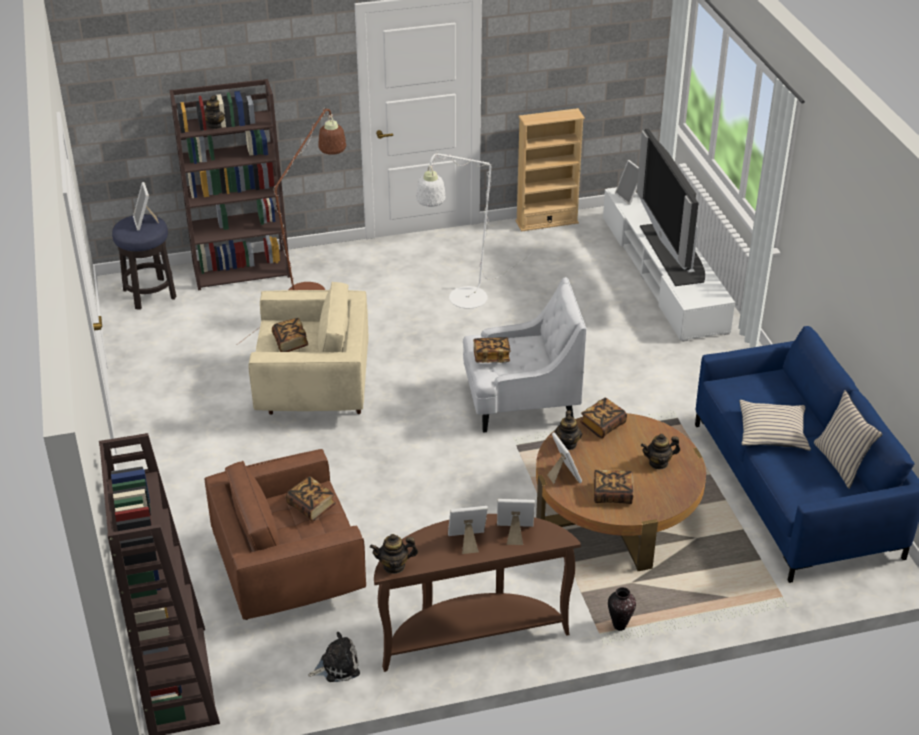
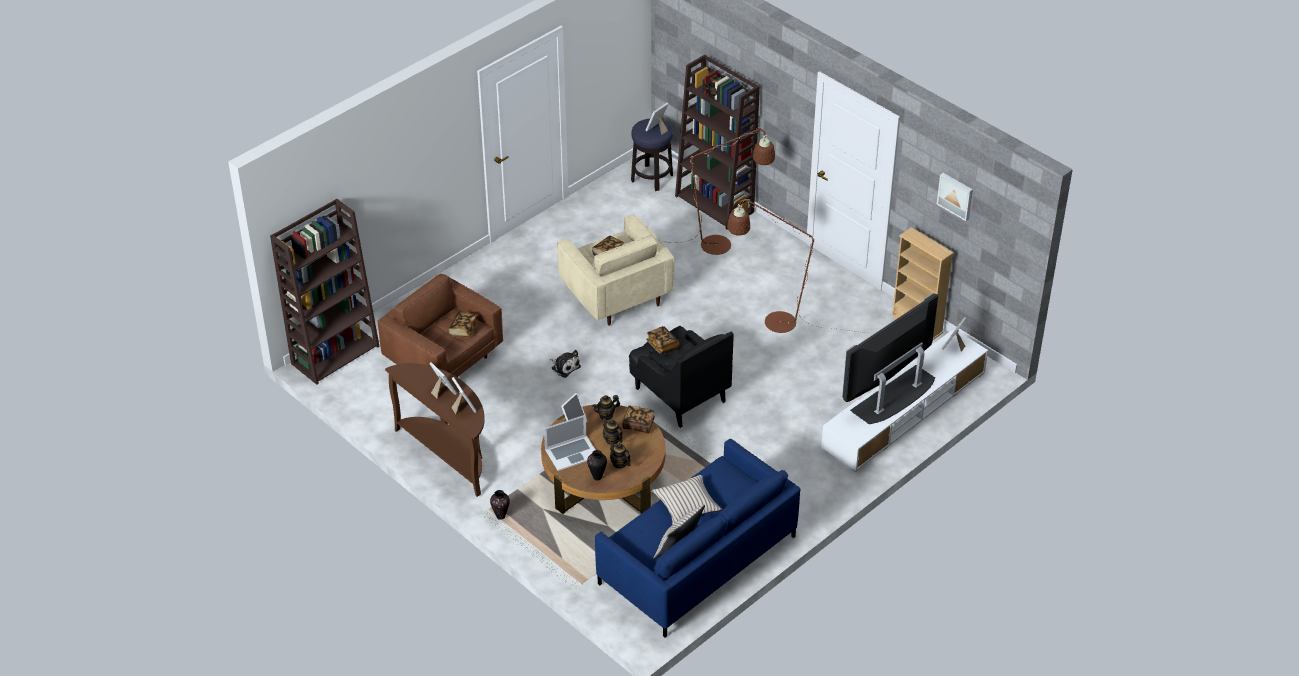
camera: 60 degrees right, 5 degrees up
(337, 666) = (386, 410): plush toy -> plush toy (565, 367)
(394, 566) = (402, 370): teapot -> teapot (612, 440)
(461, 302) = (771, 321): white floor lamp -> brown floor lamp
(520, 404) = (679, 394): white armchair -> black armchair
(569, 40) = (956, 195): none -> picture
(612, 494) = (571, 453): book -> laptop
(670, 489) = (597, 477): none -> vase

